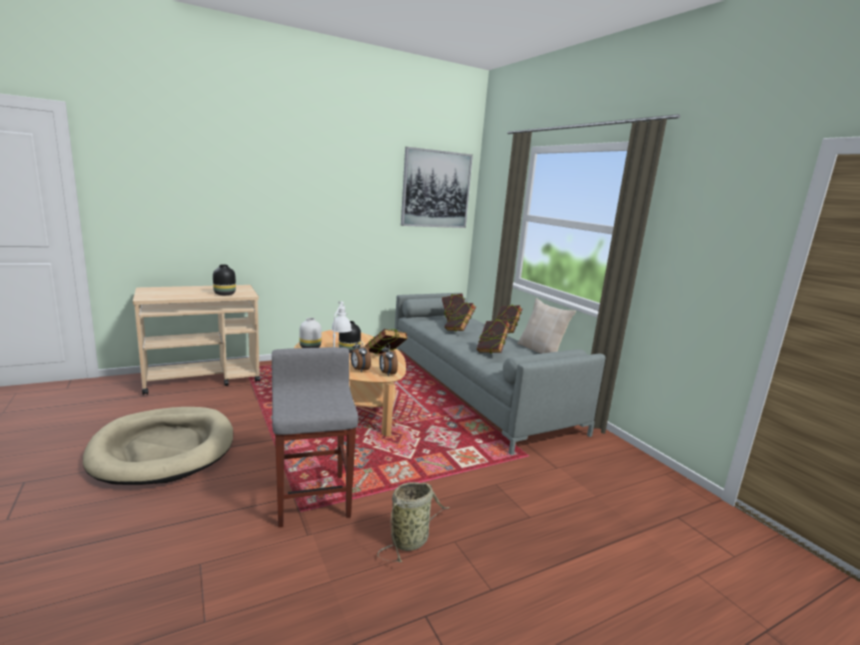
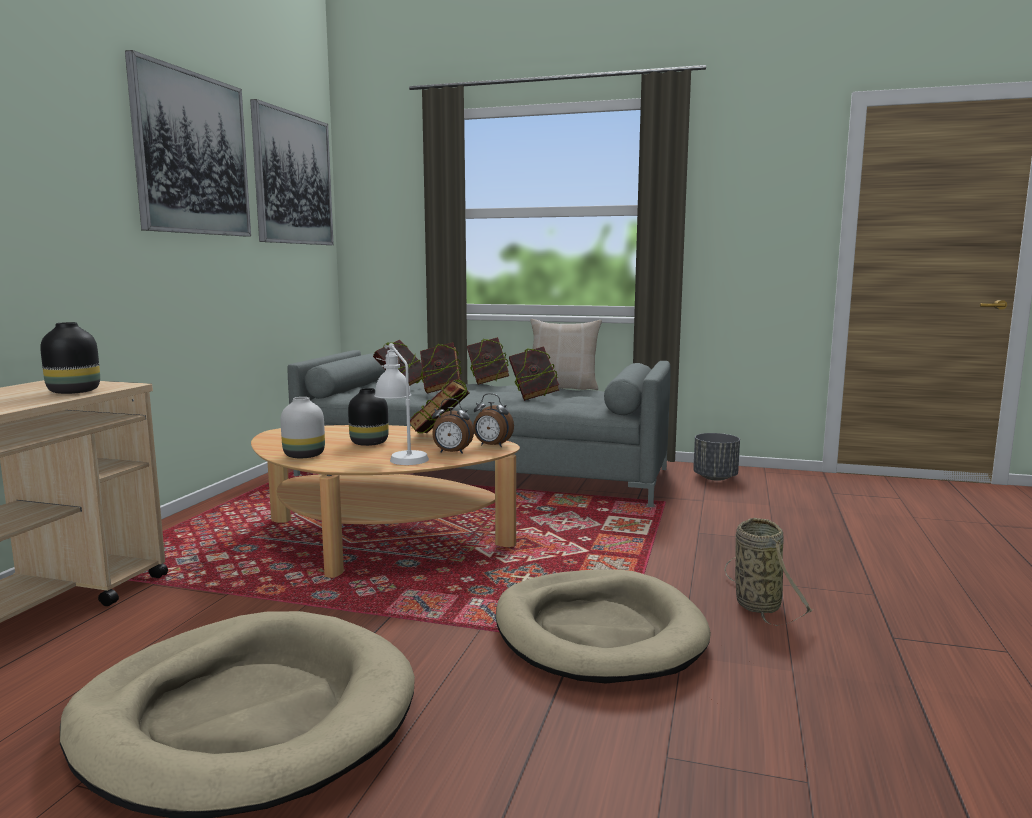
camera: 45 degrees left, 5 degrees down
(312, 498) = (598, 632): grey stool -> beige dog bed
(354, 180) = (192, 154): none -> picture
(610, 458) = (715, 478): none -> grey planter

